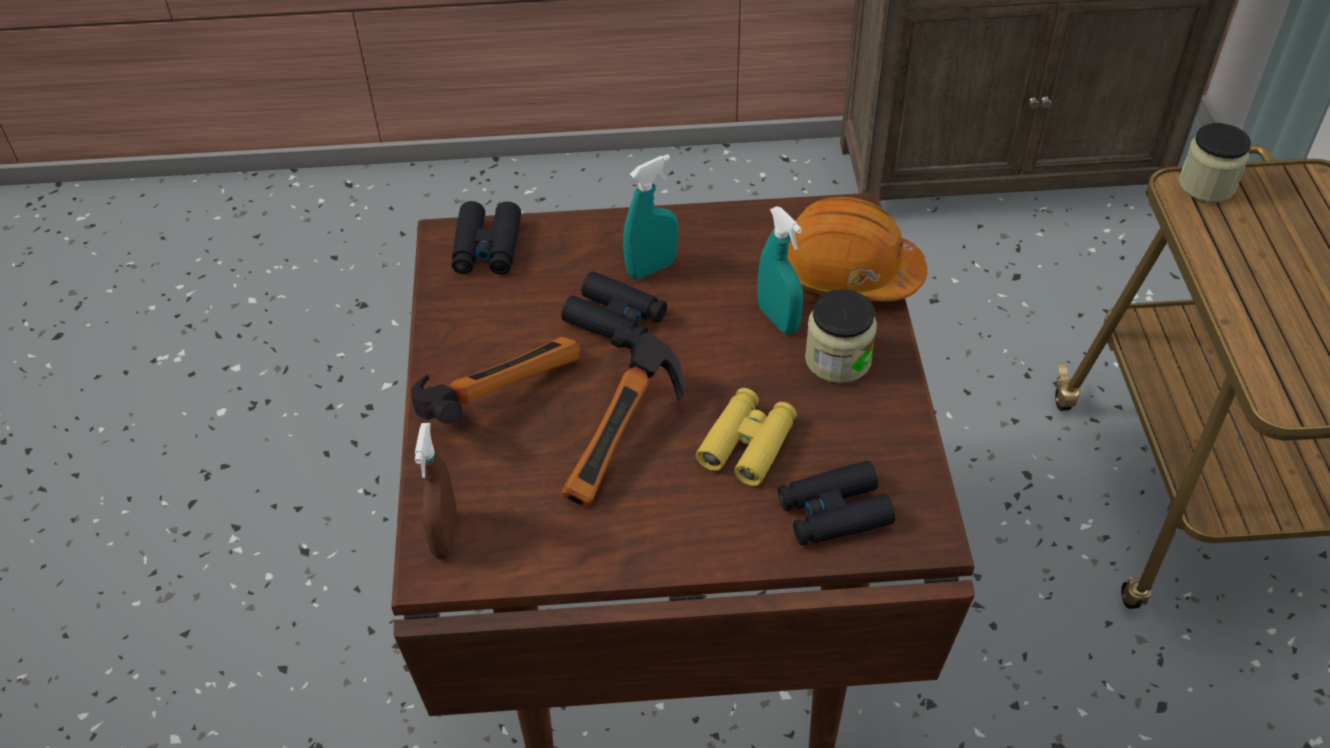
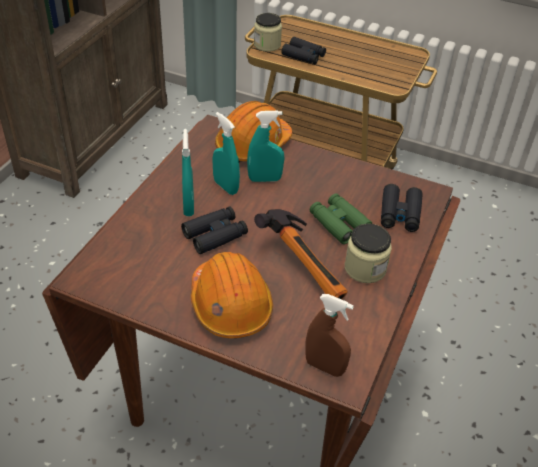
camera: 65 degrees left, 5 degrees down
(487, 247) = (107, 265): black binoculars -> black binoculars (303, 56)
(495, 392) = (230, 305): hammer -> orange hard hat
(724, 286) = (225, 187): none -> turquoise spray bottle
(747, 444) = (339, 223): yellow binoculars -> green binoculars
(838, 359) = (307, 172): jar -> jar (365, 268)

